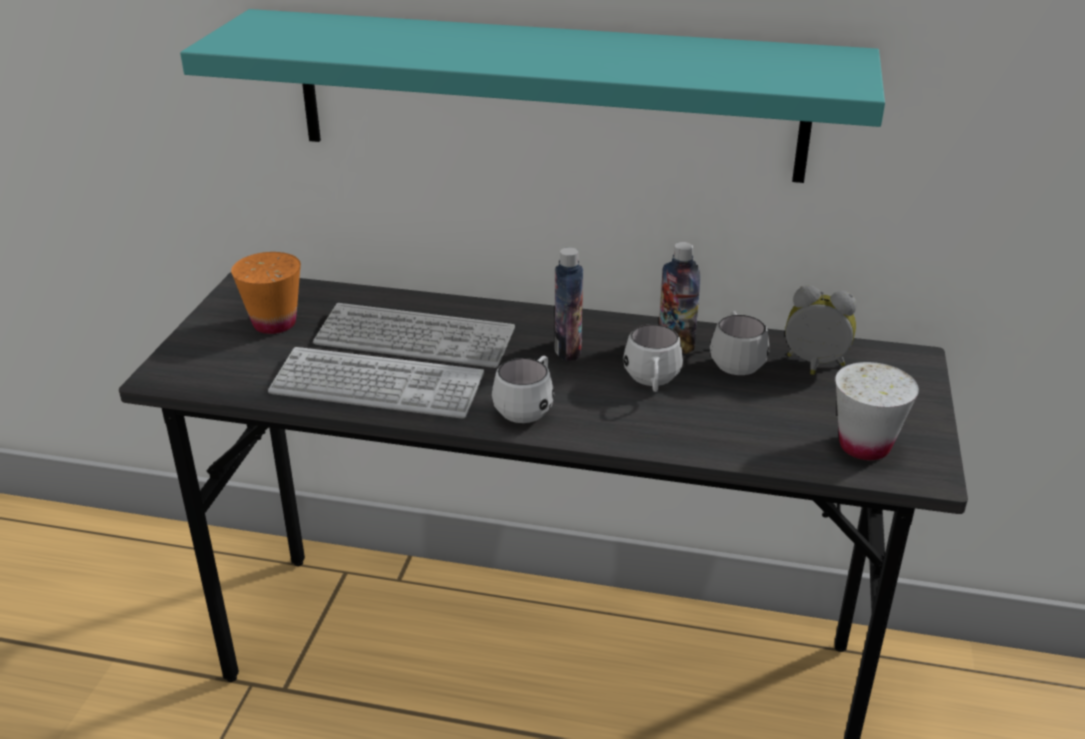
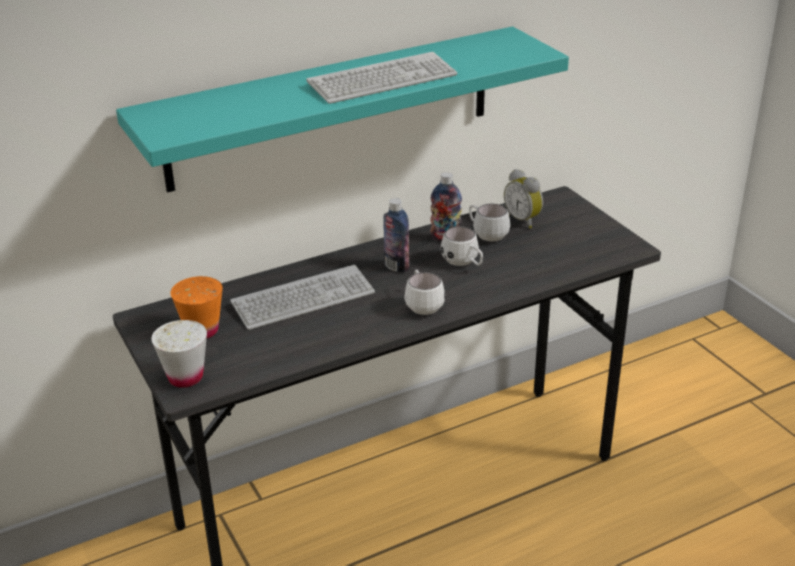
camera: 40 degrees left, 0 degrees up
(377, 386) = (325, 333): keyboard -> keyboard (382, 80)
(814, 366) = (524, 220): alarm clock -> alarm clock turned 105 degrees counterclockwise
(864, 446) = (594, 248): white cup -> white cup (185, 377)

